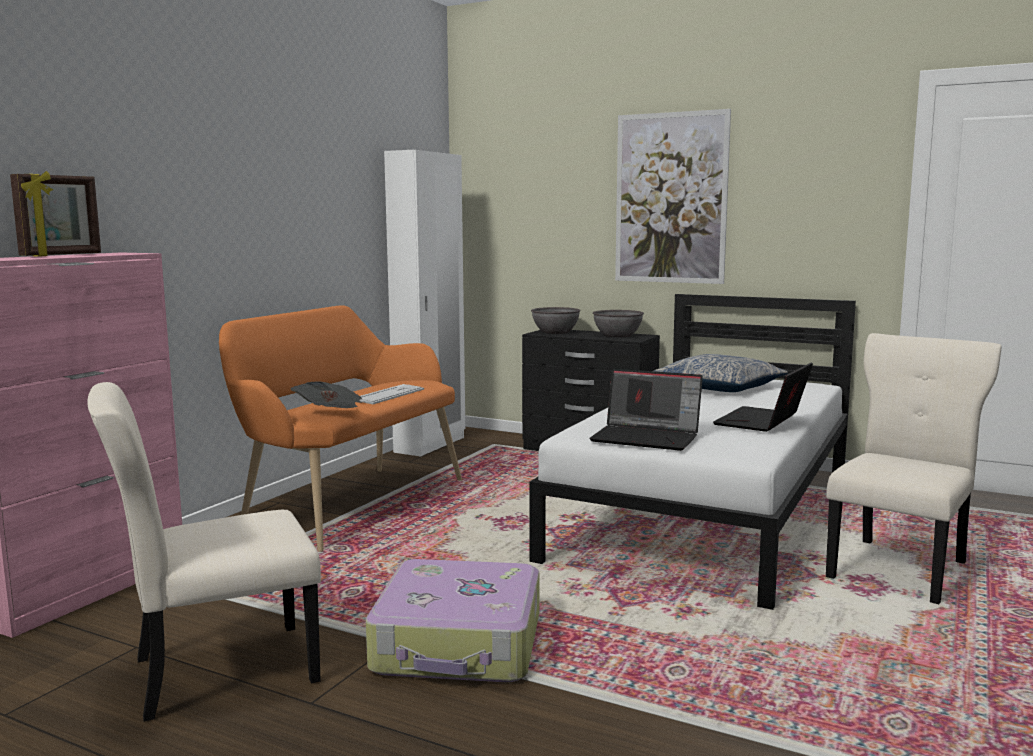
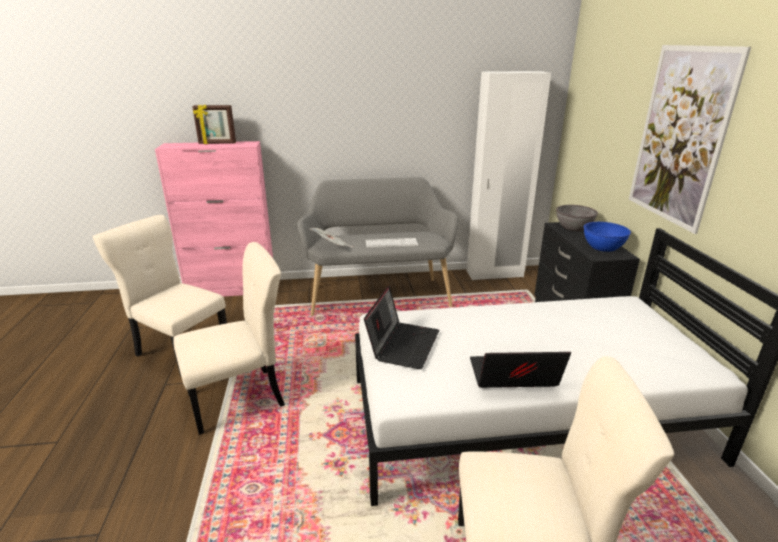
camera: 55 degrees right, 15 degrees up
(348, 503) = (378, 294): orange bench -> grey bench
(459, 644) = (240, 398): suitcase -> beige chair
(617, 335) = (603, 247): grey bowl -> blue bowl
(647, 438) = (403, 344): laptop -> laptop turned 150 degrees counterclockwise
(719, 387) = (607, 328): pillow -> none

